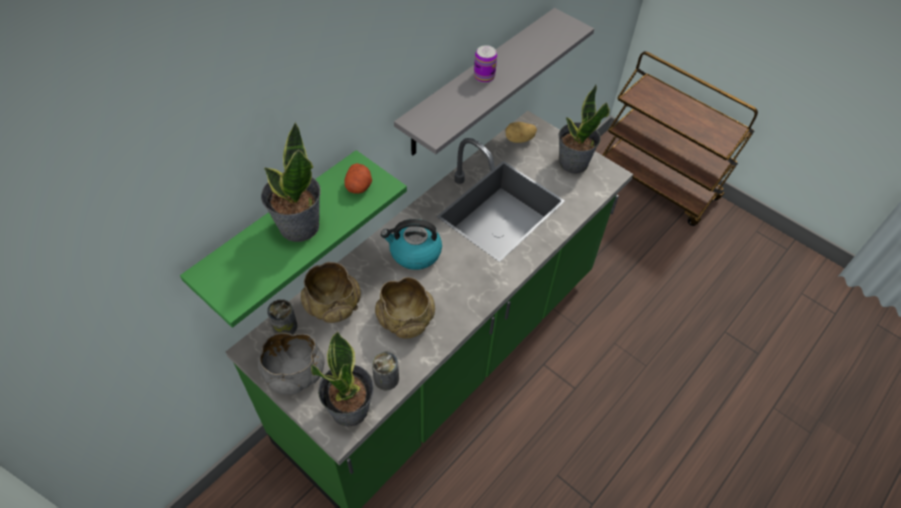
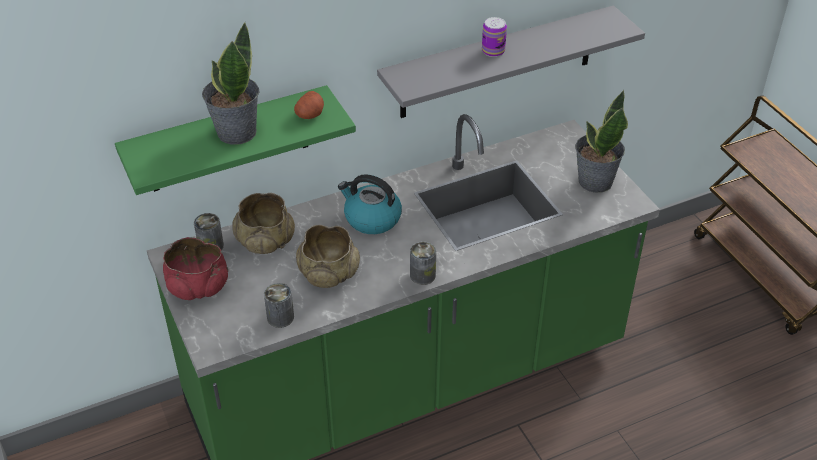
camera: 25 degrees right, 10 degrees down
(294, 373) = (197, 286): grey bowl -> red bowl
(350, 409) = (232, 331): potted plant -> none
(485, 294) = (422, 275): none -> can
(519, 139) = (547, 145): potato -> none

